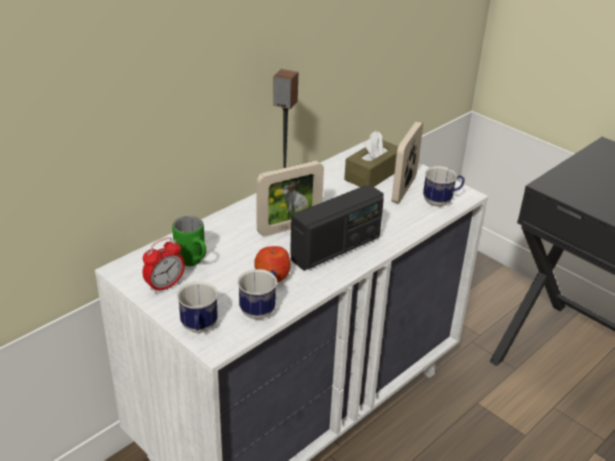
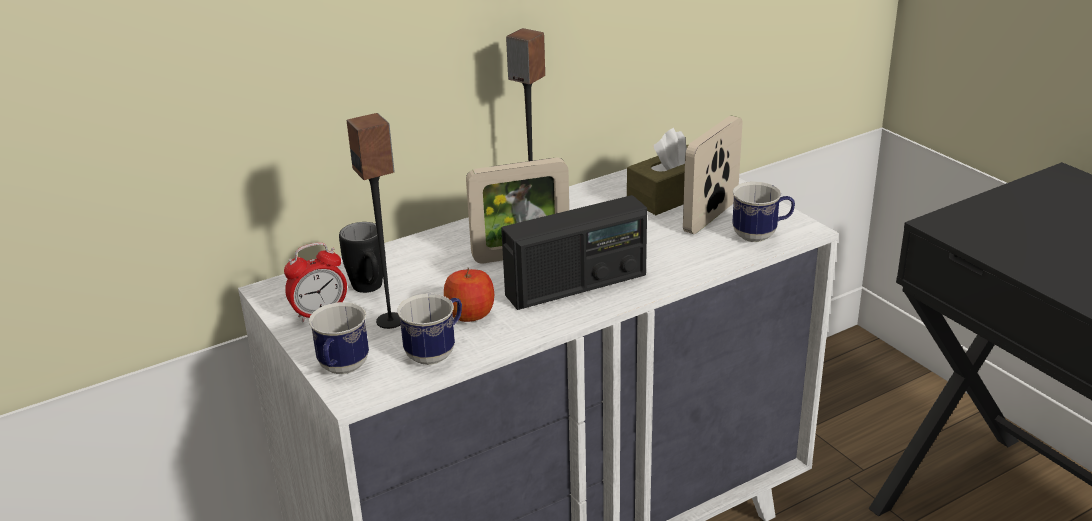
camera: 15 degrees right, 5 degrees down
(194, 263) = (370, 290): green mug -> black mug
(218, 286) = (391, 320): none -> speaker

